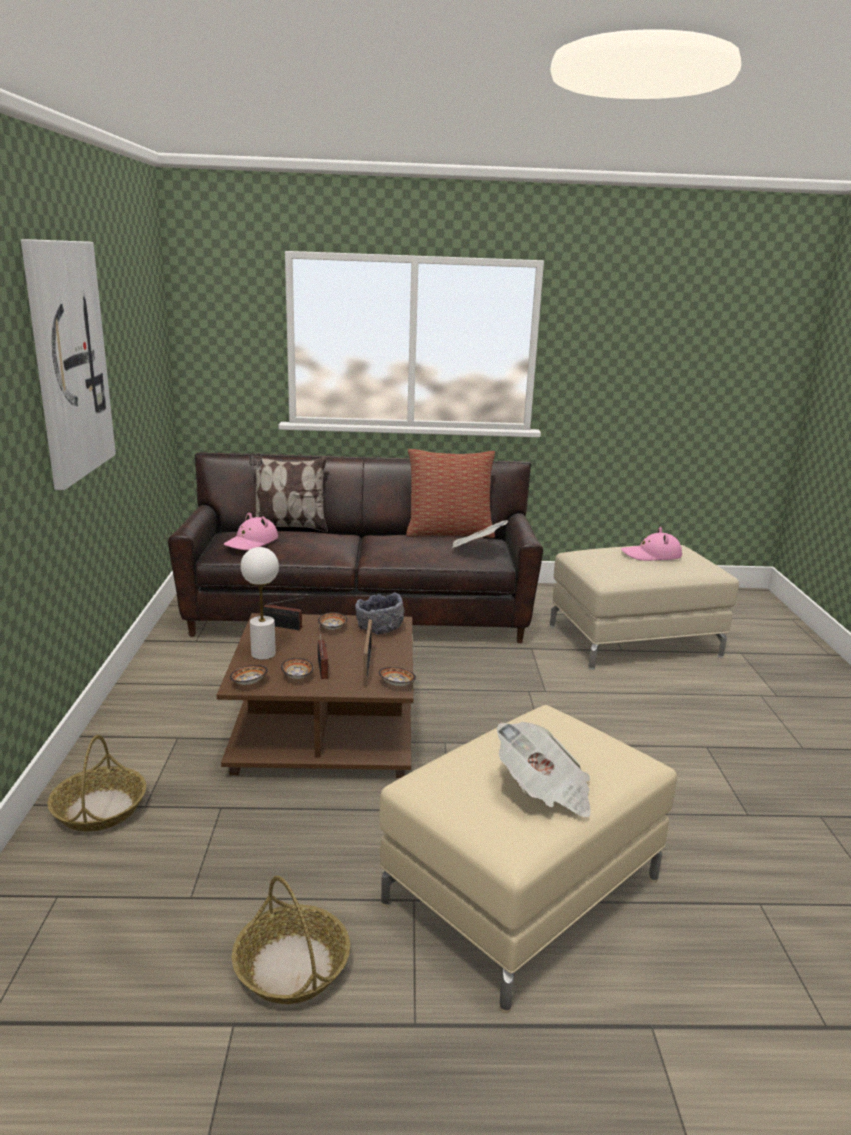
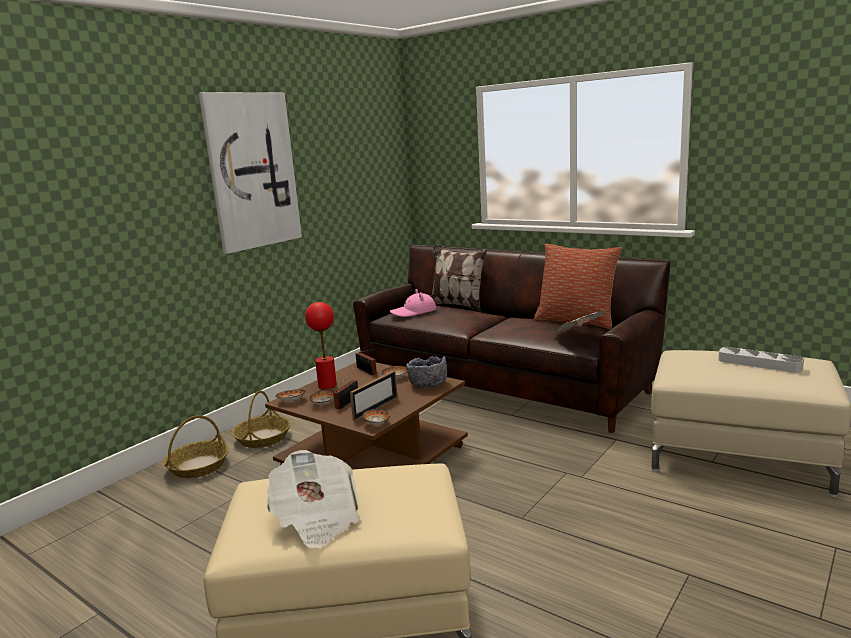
camera: 40 degrees right, 5 degrees down
(263, 654) = (327, 385): white table lamp -> red table lamp
(291, 966) = (164, 596): basket -> basket (263, 438)
(651, 555) = (759, 363): pink hat -> grey tray

